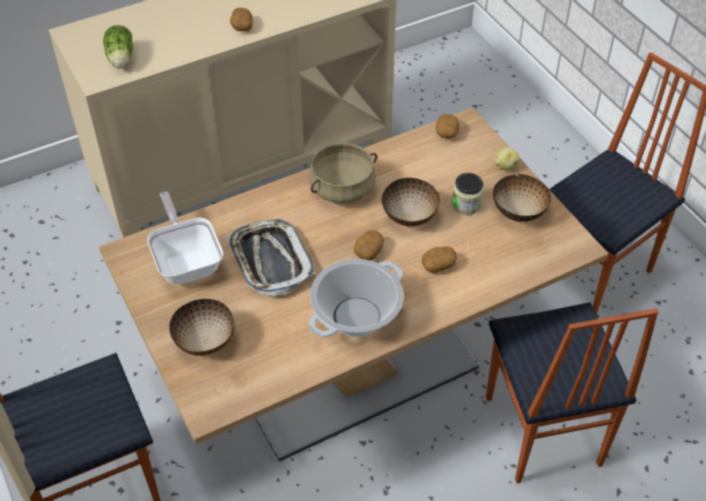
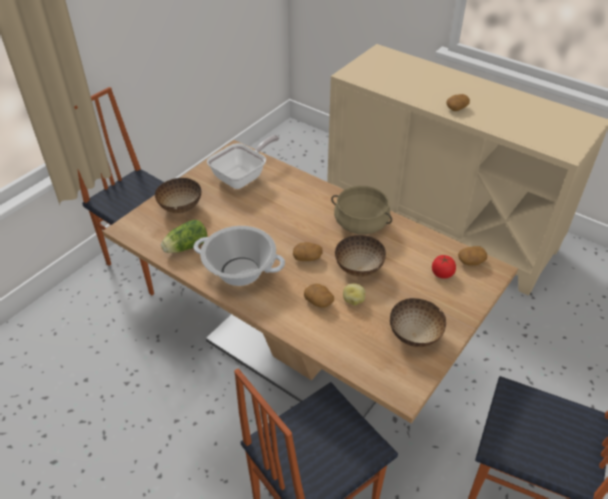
camera: 65 degrees right, 5 degrees down
(121, 59) = (375, 75): lettuce -> lettuce (185, 247)
(270, 261) = (266, 212): tray -> none
(451, 159) = (442, 273): none -> tomato
(466, 204) = (398, 298): jar -> none
(504, 166) = (464, 310): potato -> potato (353, 300)

